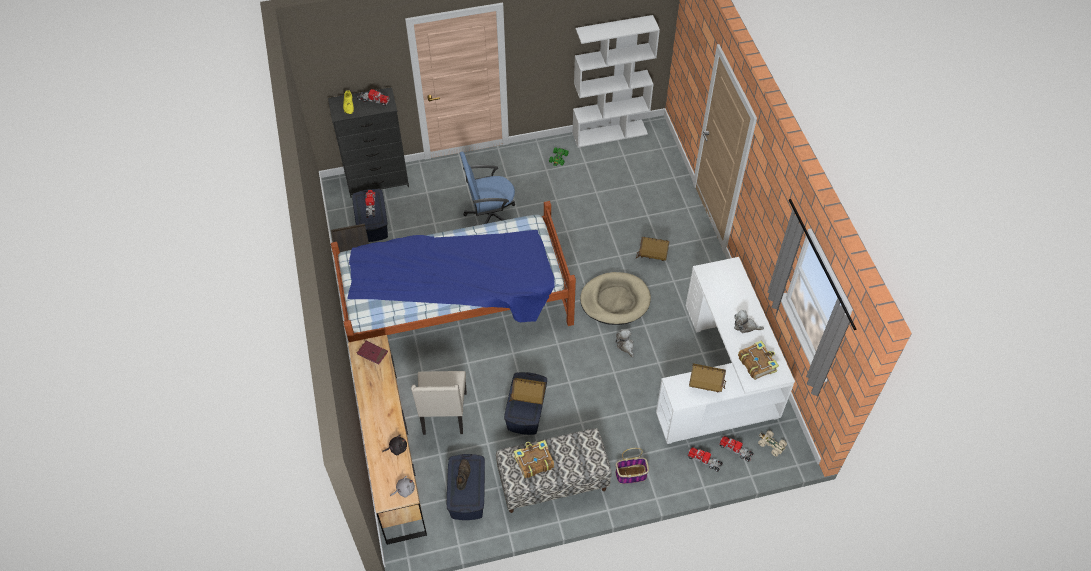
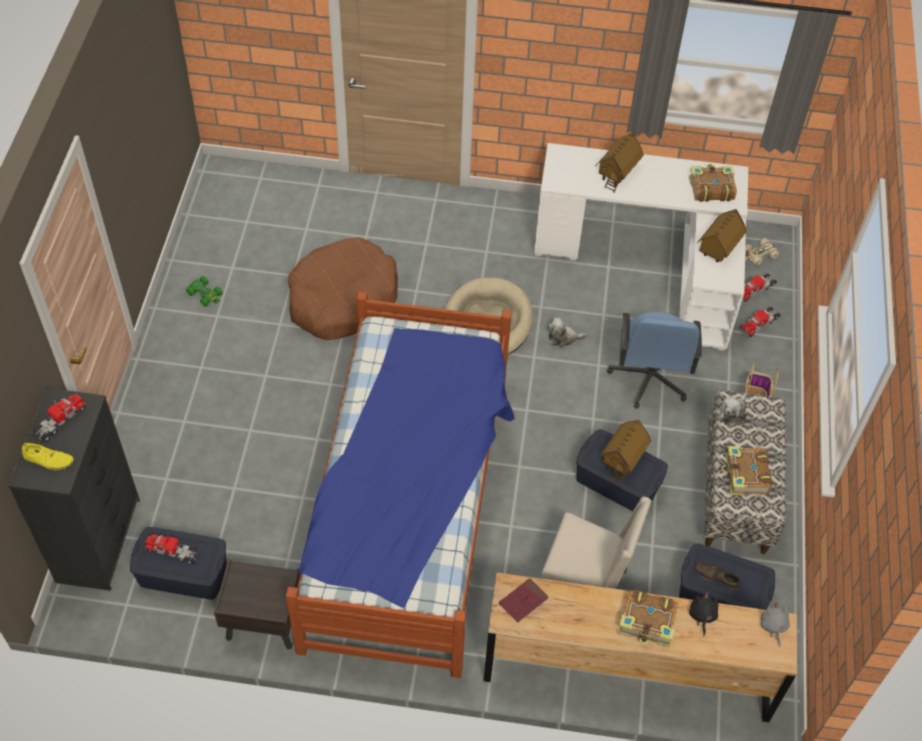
camera: 70 degrees left, 0 degrees up
(381, 420) = (648, 623): none -> book
(490, 216) = (262, 412): blue office chair -> blue office chair (649, 378)
(591, 222) = (342, 299): none -> brown dog bed
(610, 133) = (197, 221): white bookcase -> none
(652, 255) = (435, 256): toy house -> toy house (617, 173)
(745, 326) = (654, 178): plush toy -> plush toy (733, 412)

